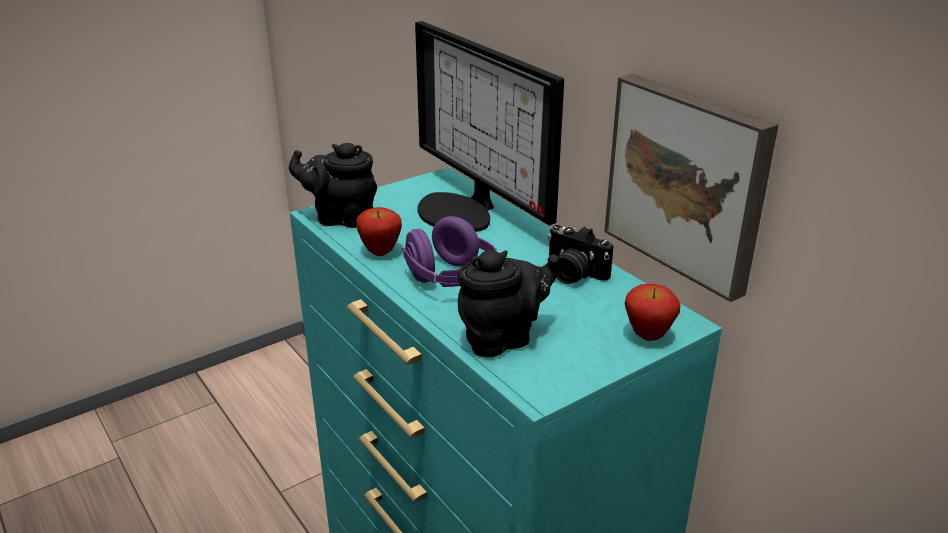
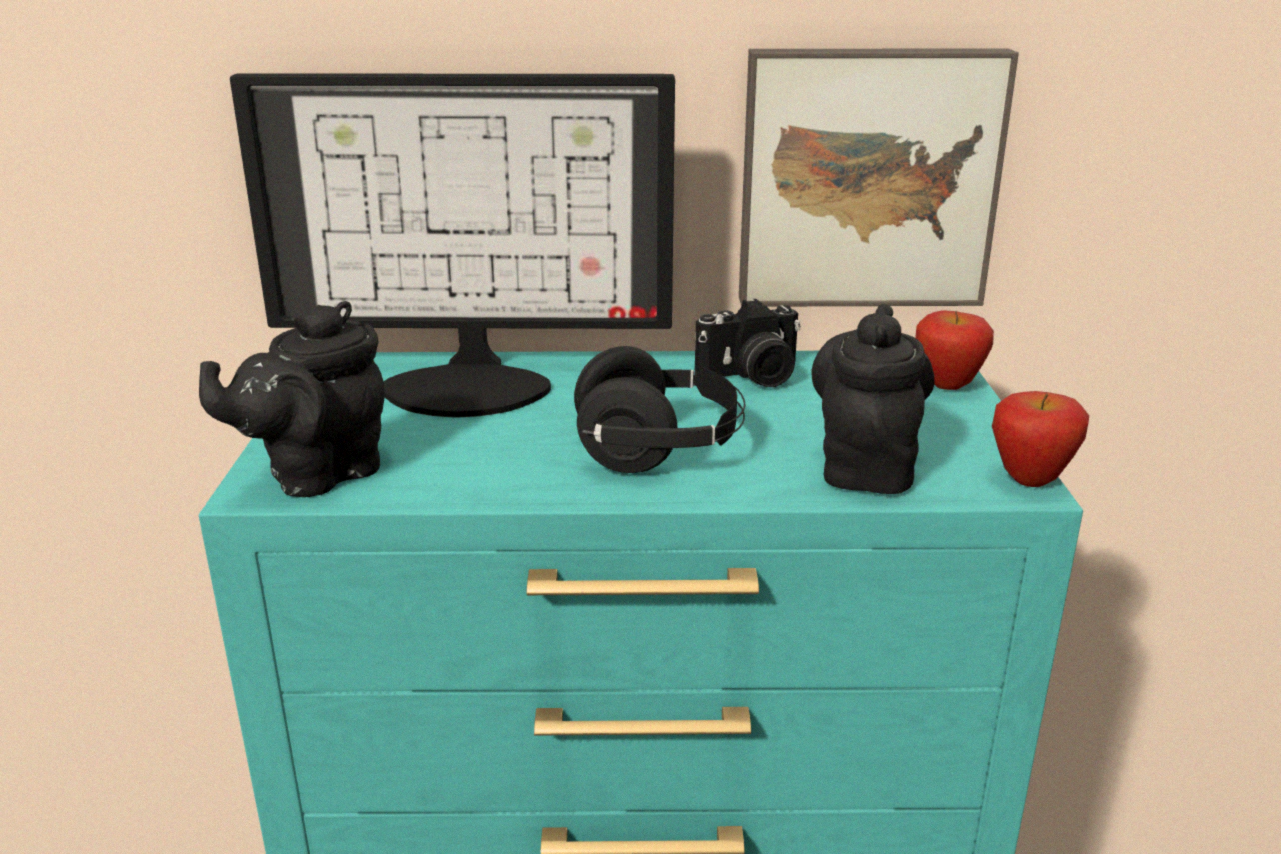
camera: 55 degrees left, 5 degrees down
(380, 252) = (495, 476): apple -> apple (1029, 480)
(451, 279) = (659, 451): purple headphones -> black headphones

